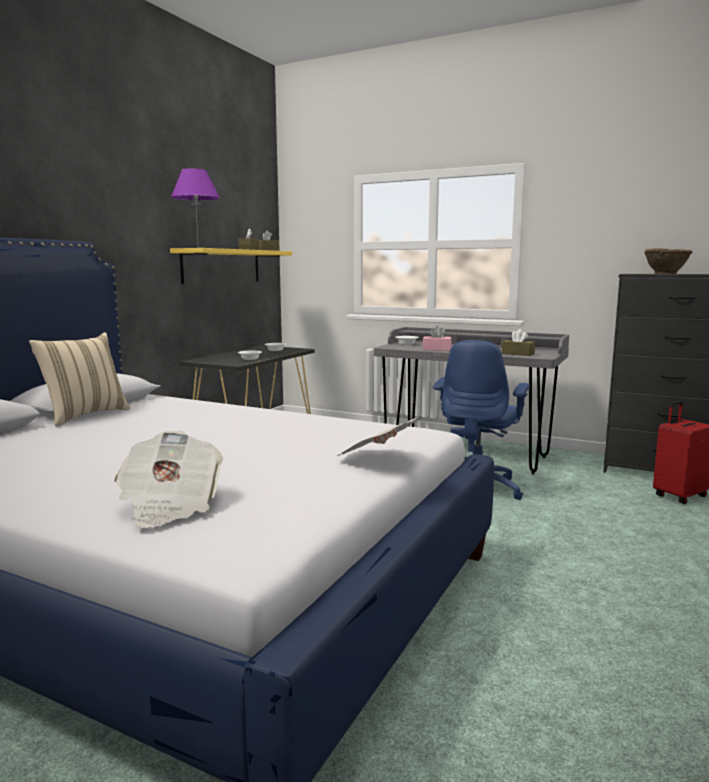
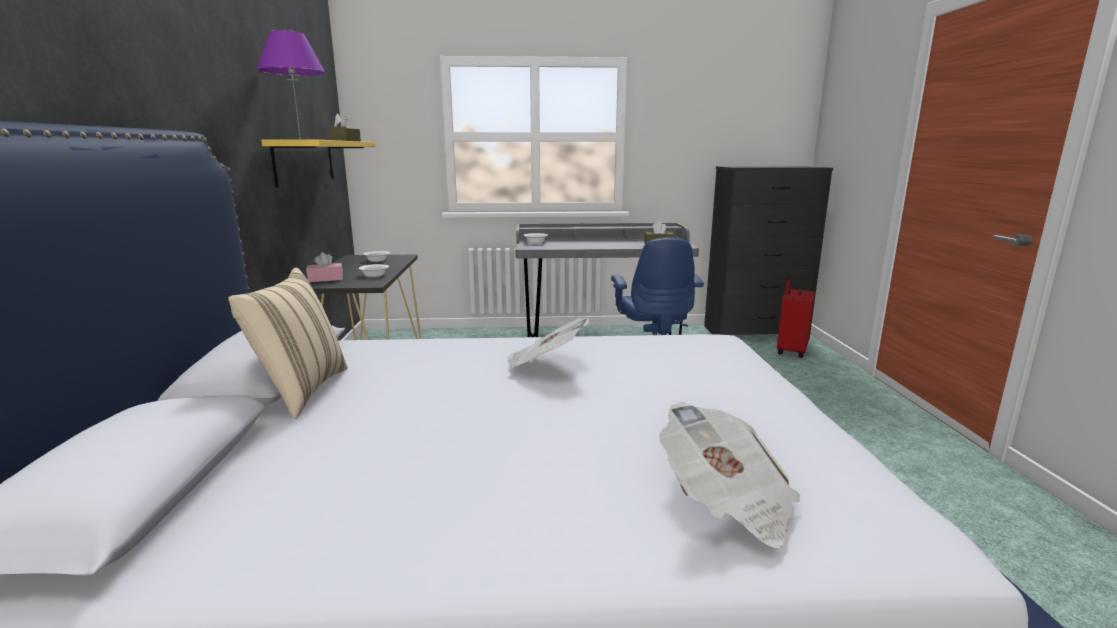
camera: 30 degrees left, 5 degrees up
(378, 459) = (754, 379): newspaper -> newspaper (544, 364)
(436, 349) = (580, 246): pink tissue box -> pink tissue box (325, 279)
(665, 273) = (760, 166): brown bowl -> none

